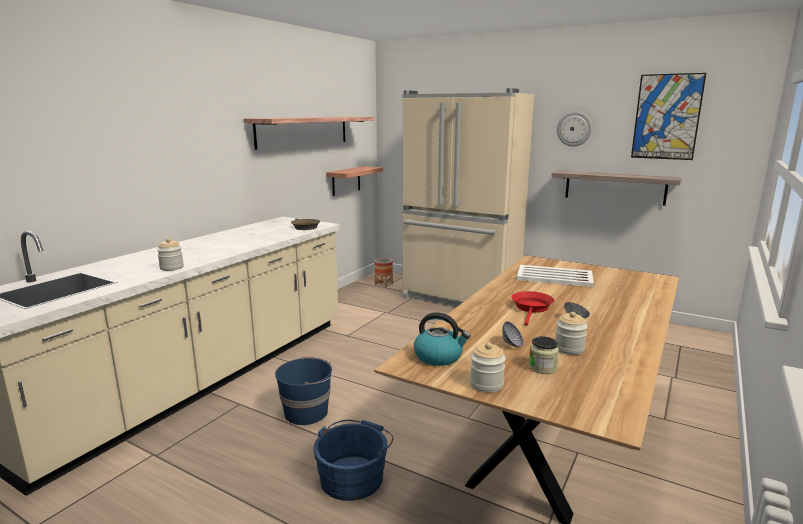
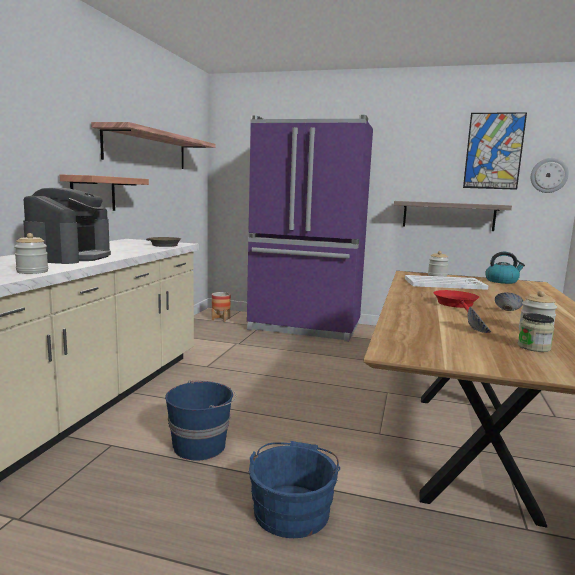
camera: 15 degrees left, 5 degrees down
(214, 246) = (70, 257): none -> coffee machine
(346, 181) = (183, 210): shelf -> shelf (93, 194)
(439, 357) = (420, 344): kettle -> kettle (502, 281)
(460, 298) = (304, 328): beige fridge -> purple fridge
(486, 384) = (500, 364): jar -> jar (437, 276)
(574, 129) = (410, 161): wall clock -> wall clock (549, 175)

